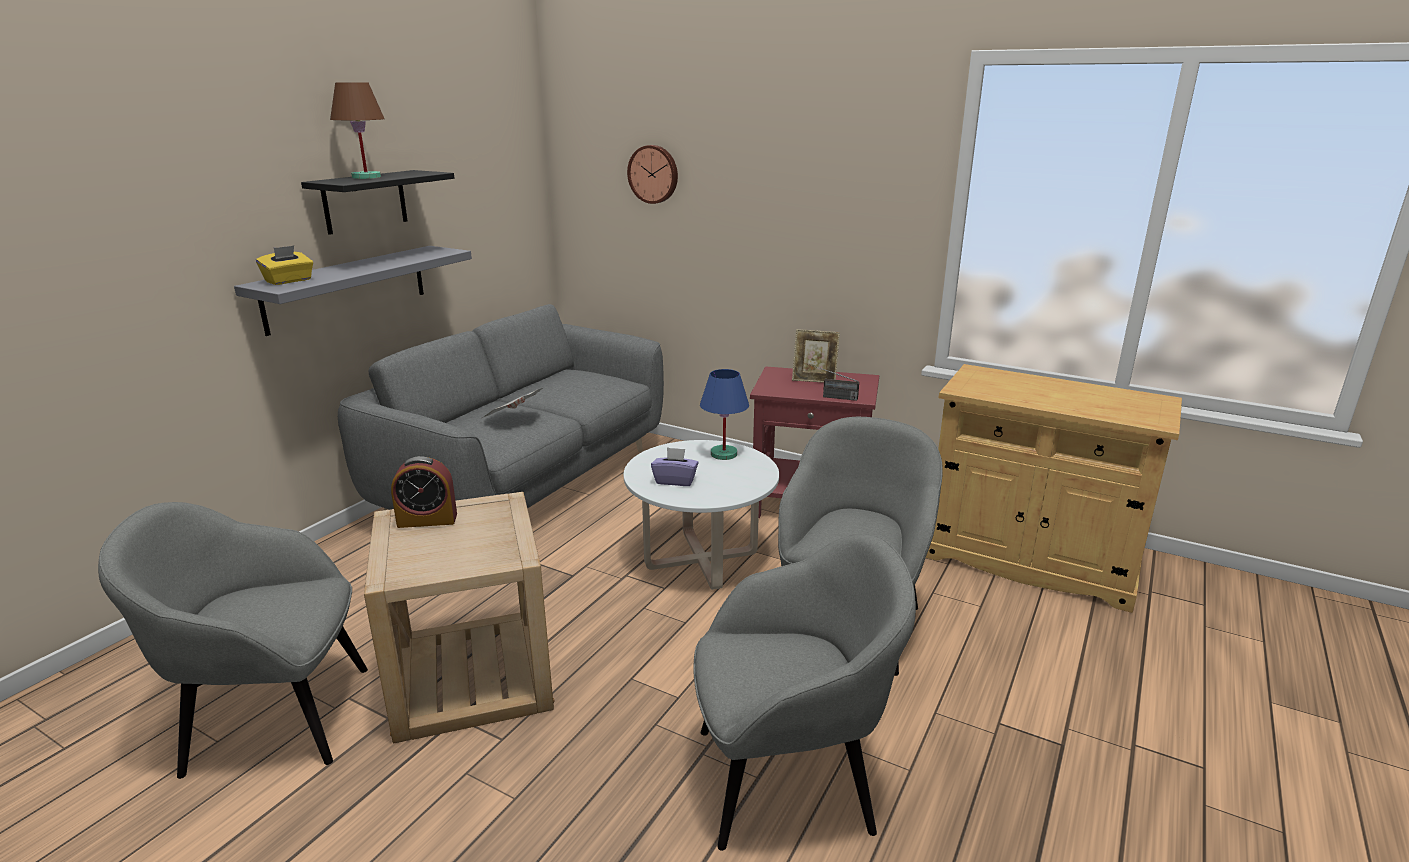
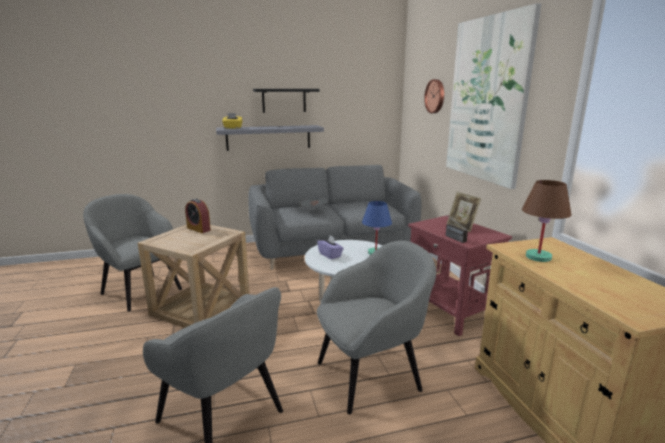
camera: 45 degrees right, 5 degrees down
(367, 177) = (279, 88): brown table lamp -> brown table lamp (539, 257)
(786, 184) = (487, 100): none -> picture

